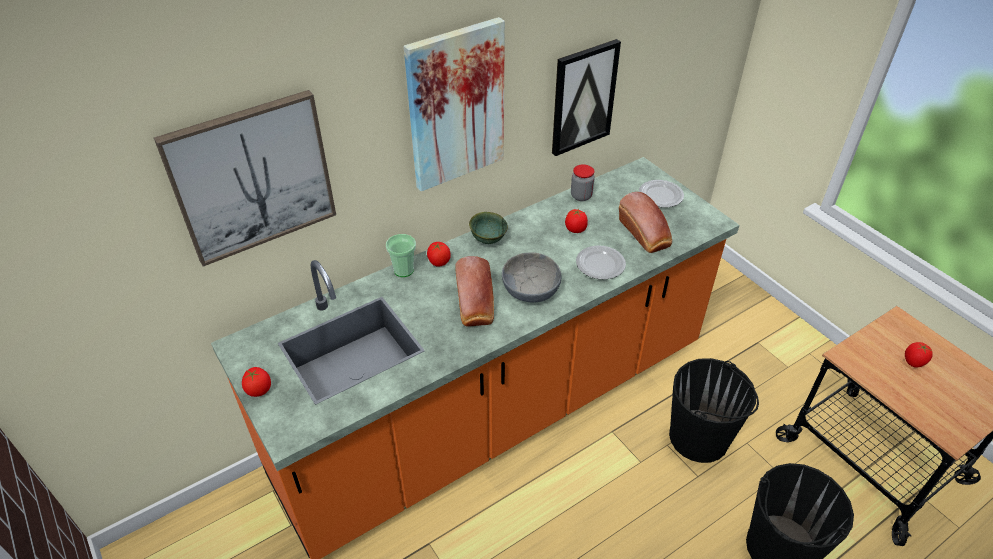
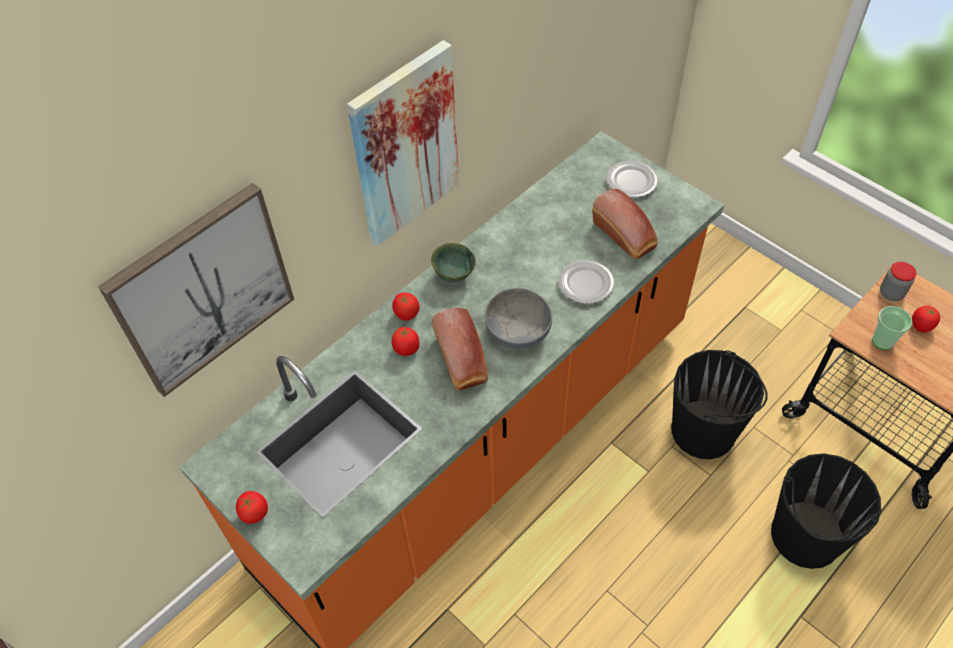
camera: 10 degrees left, 10 degrees up
(403, 270) = (369, 332): cup -> cup (882, 341)
(575, 229) = (548, 243): tomato -> tomato (406, 349)
(581, 196) = (543, 197): jar -> jar (891, 293)
(583, 97) = (534, 91): picture -> none

